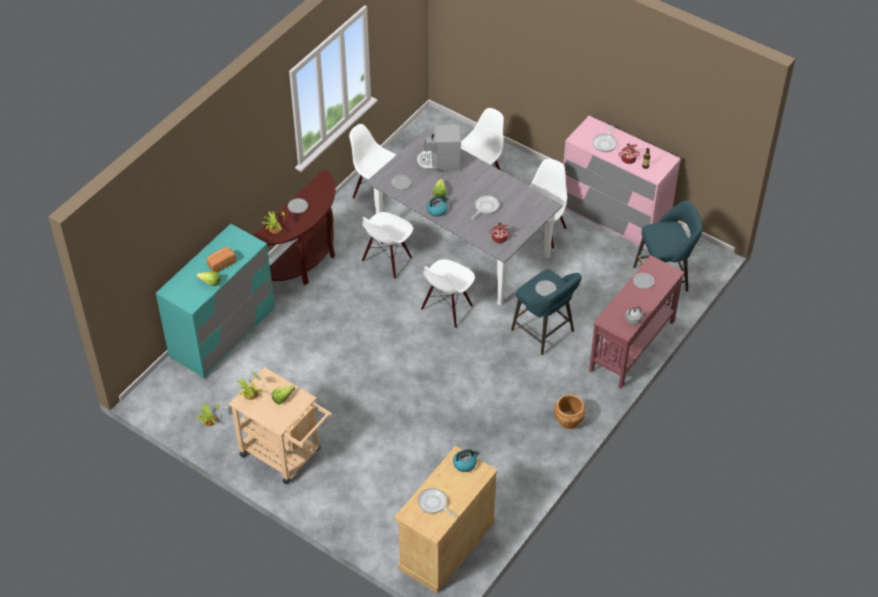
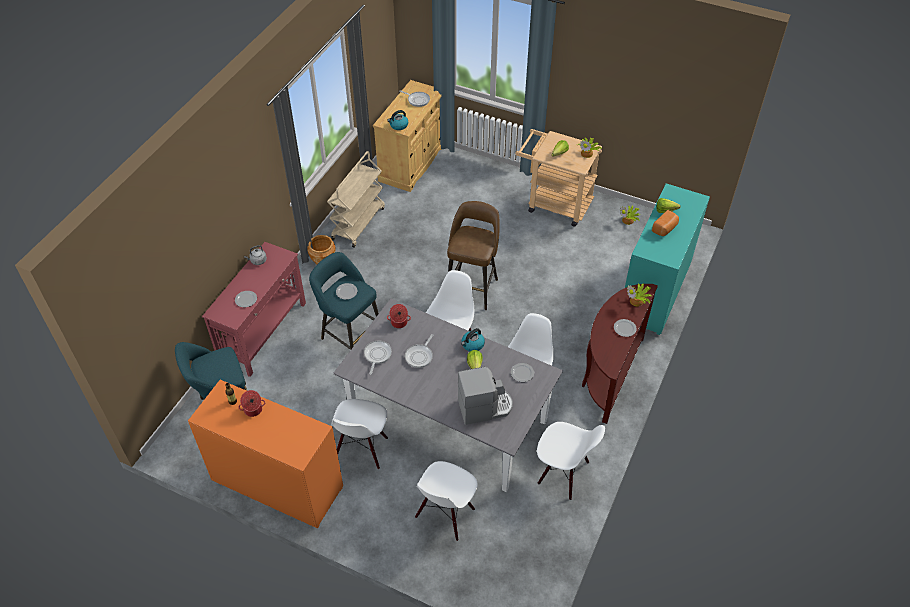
camera: 170 degrees right, 0 degrees up
(410, 363) = (472, 288): none -> brown stool
(525, 463) = (358, 223): none -> beige cart
(605, 143) = (281, 428): frying pan -> frying pan (377, 355)
(614, 216) = (277, 484): pink dresser -> orange dresser

